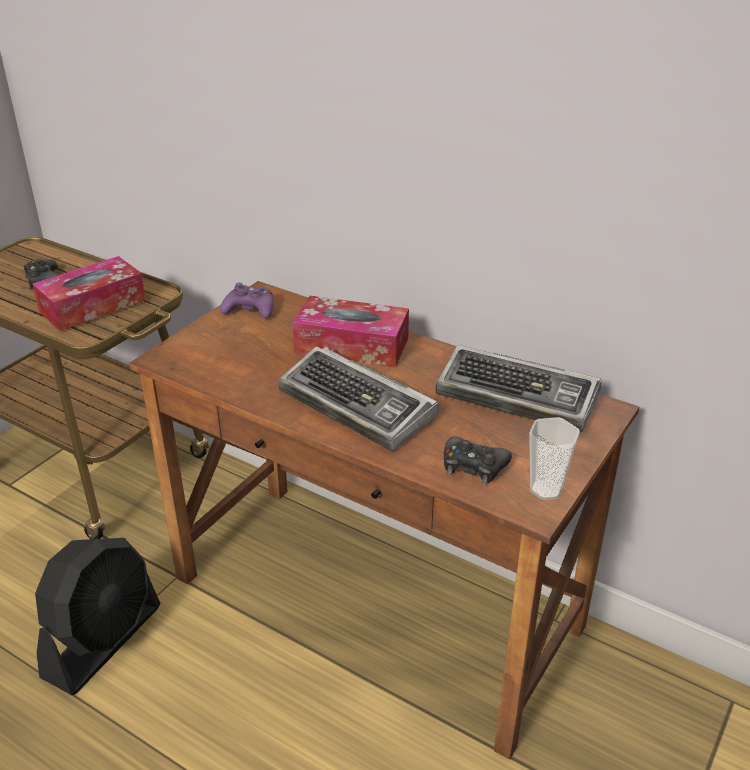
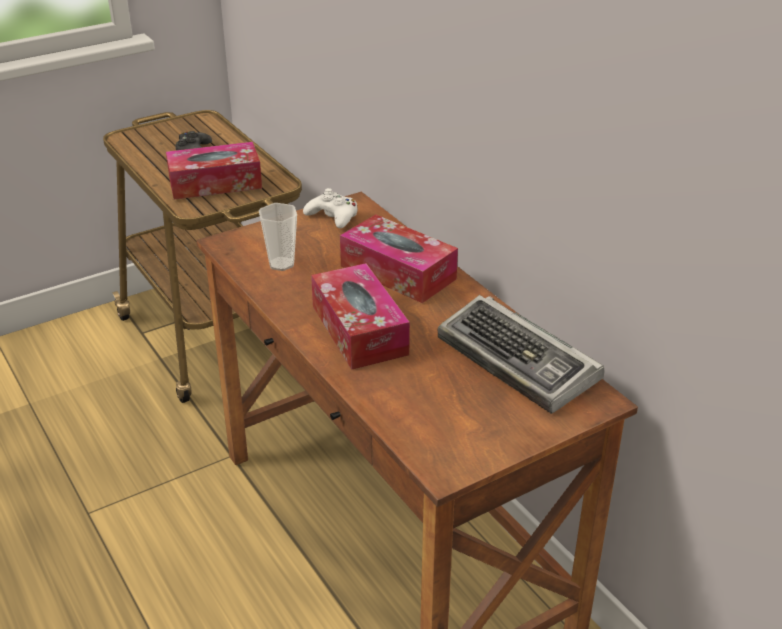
camera: 25 degrees right, 0 degrees up
(103, 641) = (141, 490): black fan -> none
(250, 309) = (333, 216): purple game controller -> white game controller
(359, 406) = (359, 330): keyboard -> tissue box
(473, 466) = (419, 414): black game controller -> none
(546, 490) = (470, 456): cup -> cup (281, 264)

